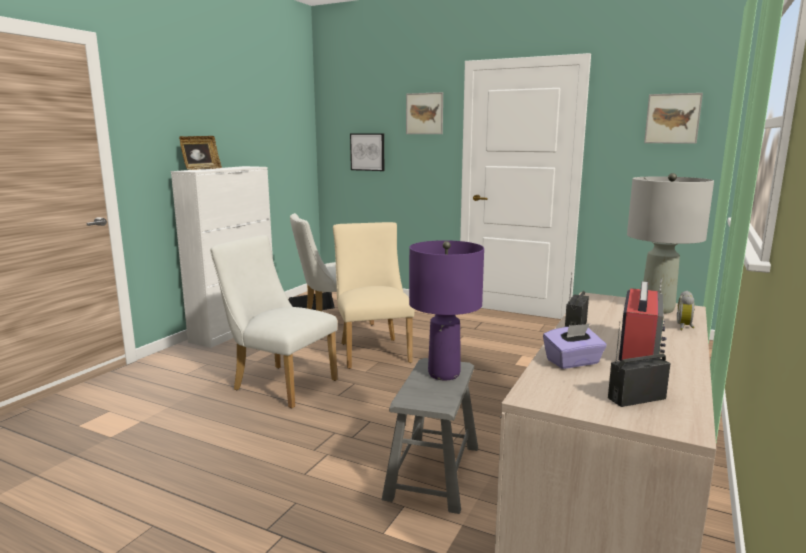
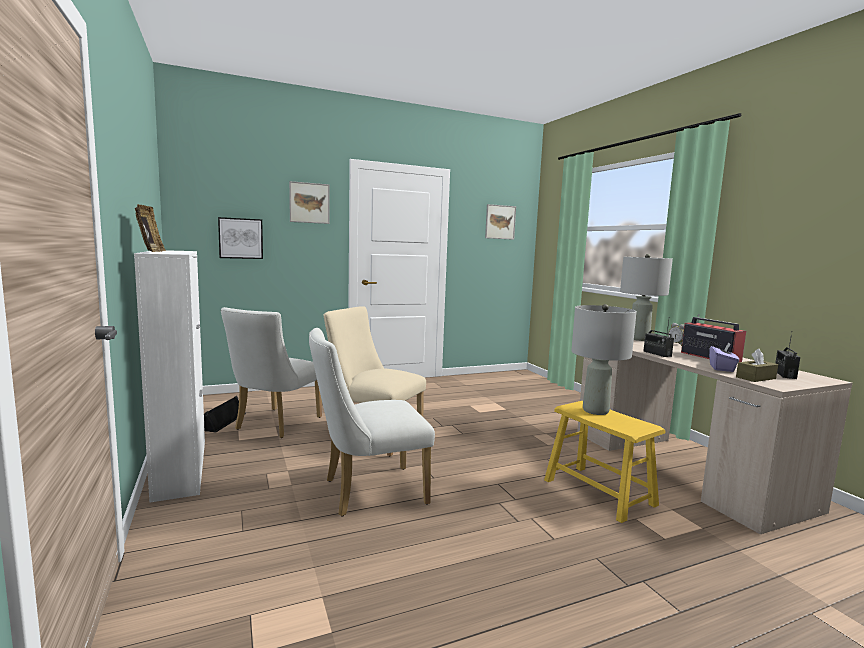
camera: 50 degrees left, 5 degrees down
(433, 472) = (599, 492): grey stool -> yellow stool
(444, 374) = (596, 411): purple table lamp -> grey table lamp
(556, 383) = (755, 378): none -> brown tissue box

